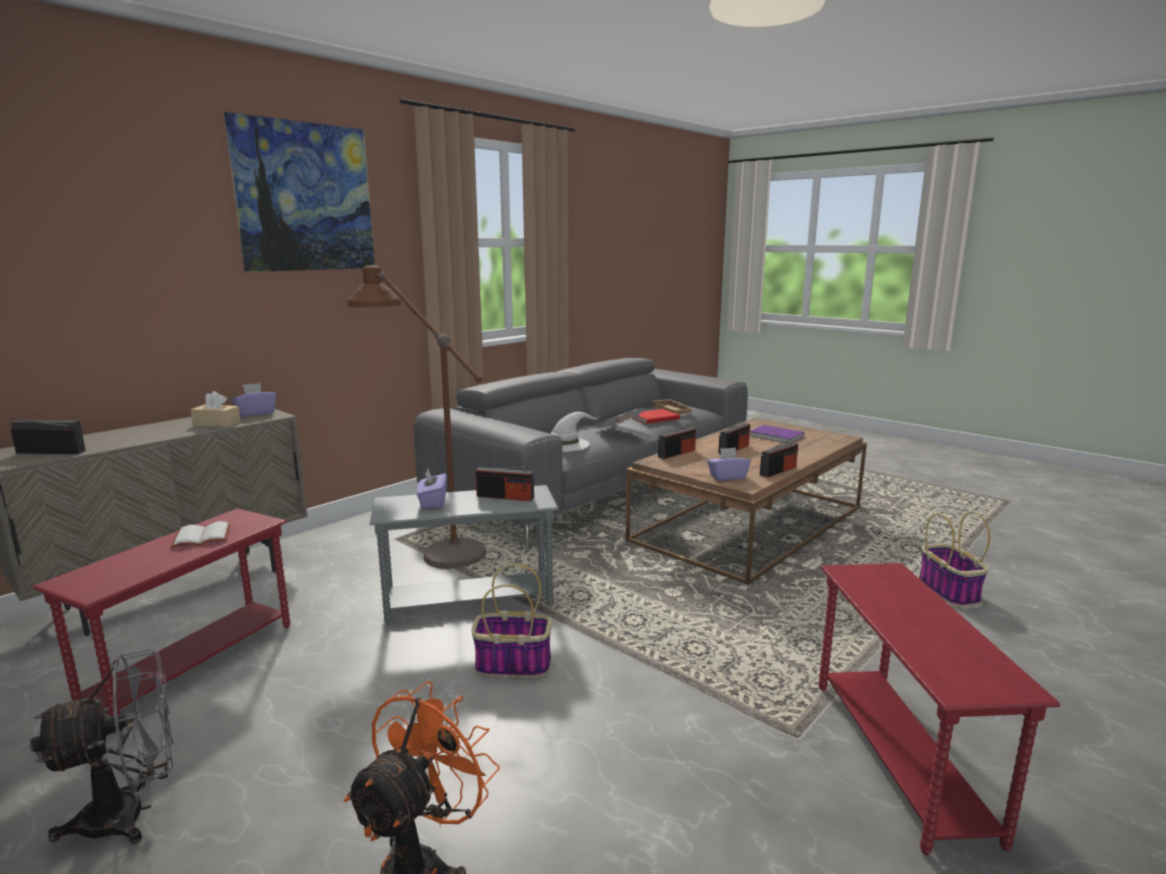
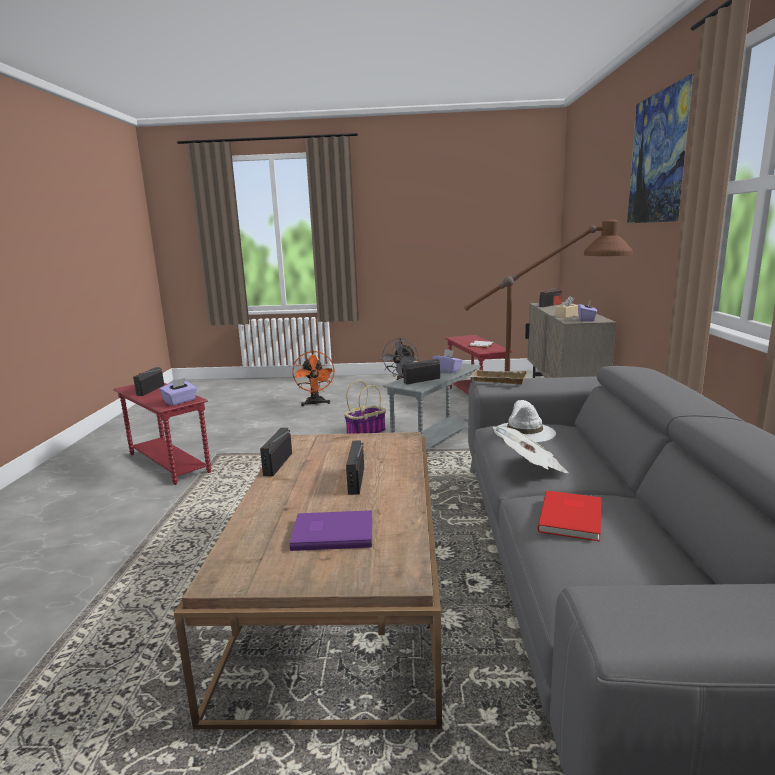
camera: 140 degrees right, 0 degrees up
(674, 410) = (608, 562): beige tray -> beige tray (498, 381)
(676, 453) = (402, 453): radio -> radio (150, 390)
(727, 477) = (318, 442): purple tissue box -> purple tissue box (180, 401)
(949, 592) = (95, 580): basket -> none

